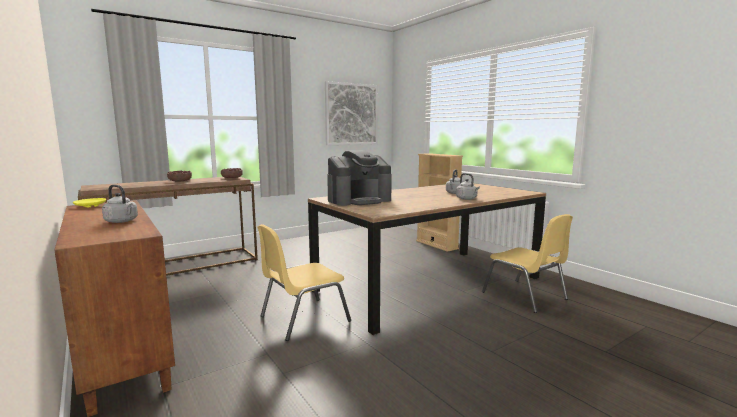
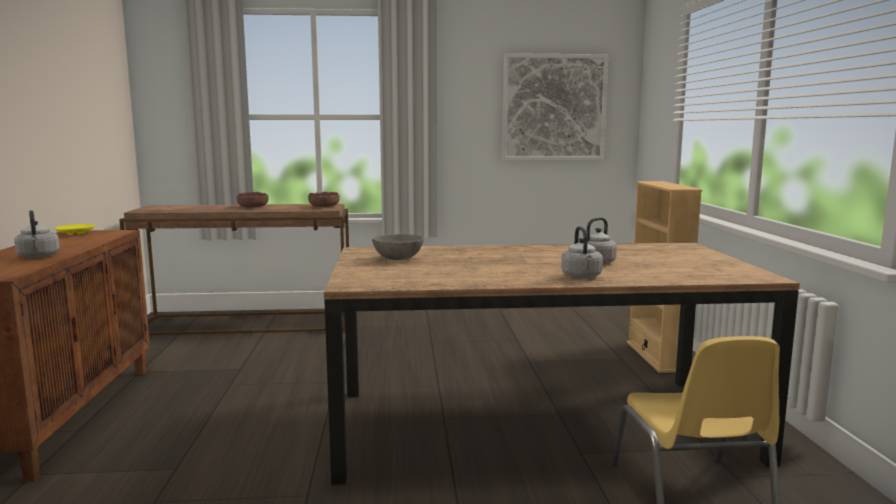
camera: 30 degrees right, 0 degrees up
(303, 319) = (280, 432): yellow chair -> none
(359, 200) = (398, 259): coffee machine -> grey bowl

